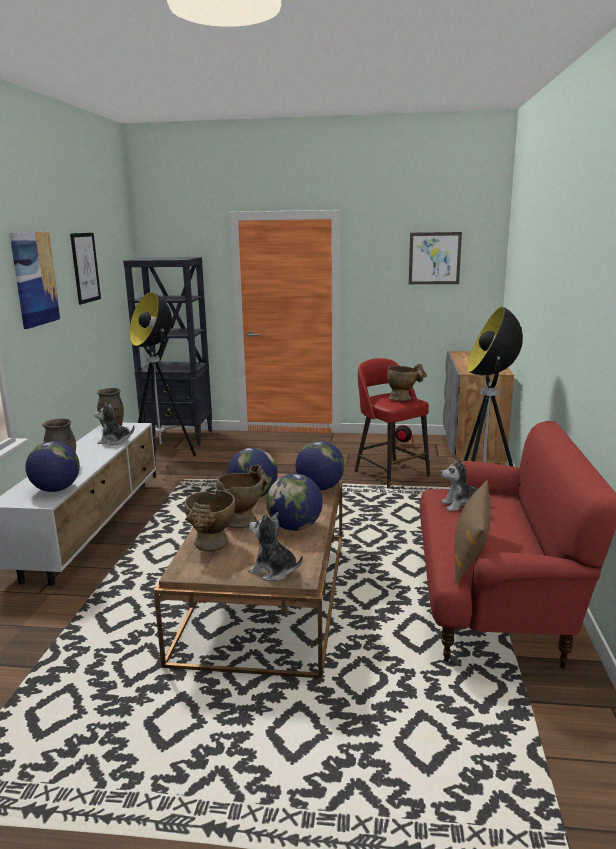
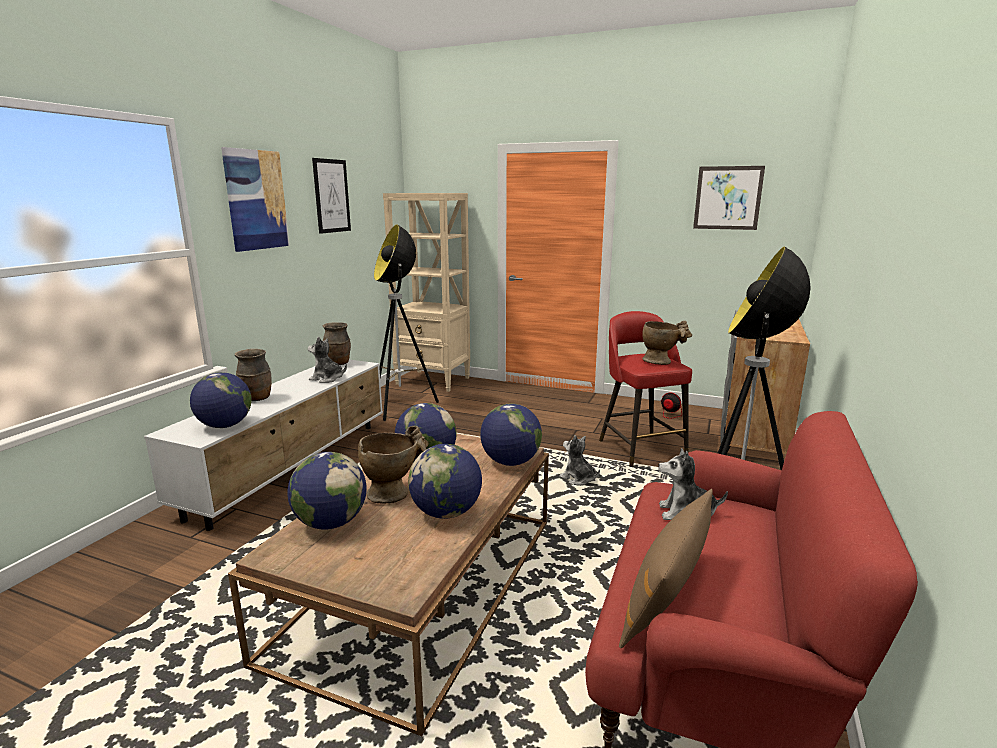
camera: 15 degrees right, 0 degrees up
(179, 437) = (433, 381): black bookcase -> beige bookcase
(211, 546) = (331, 523): beige vase -> globe
(274, 571) = (377, 575): plush toy -> plush toy (578, 479)

